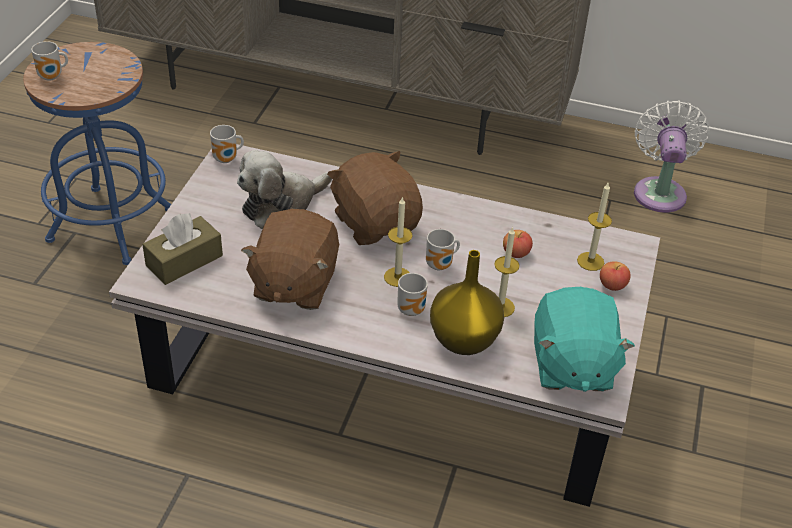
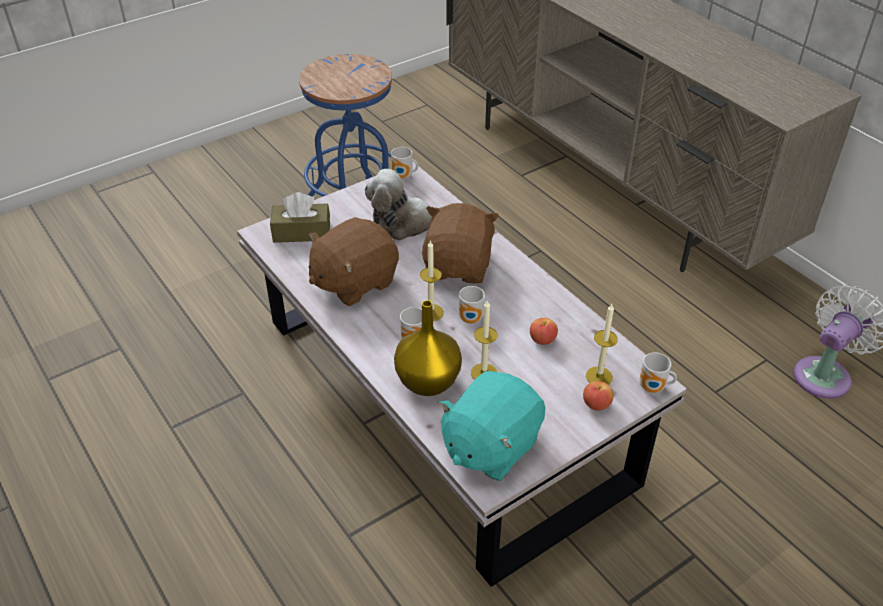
camera: 40 degrees right, 0 degrees up
(52, 77) = (323, 72): mug -> mug (653, 388)

